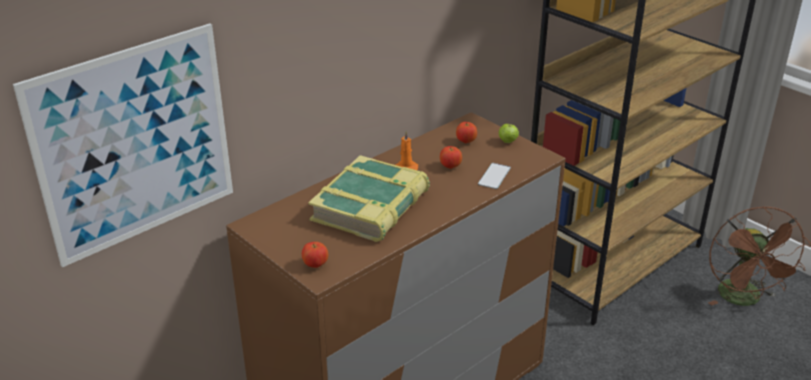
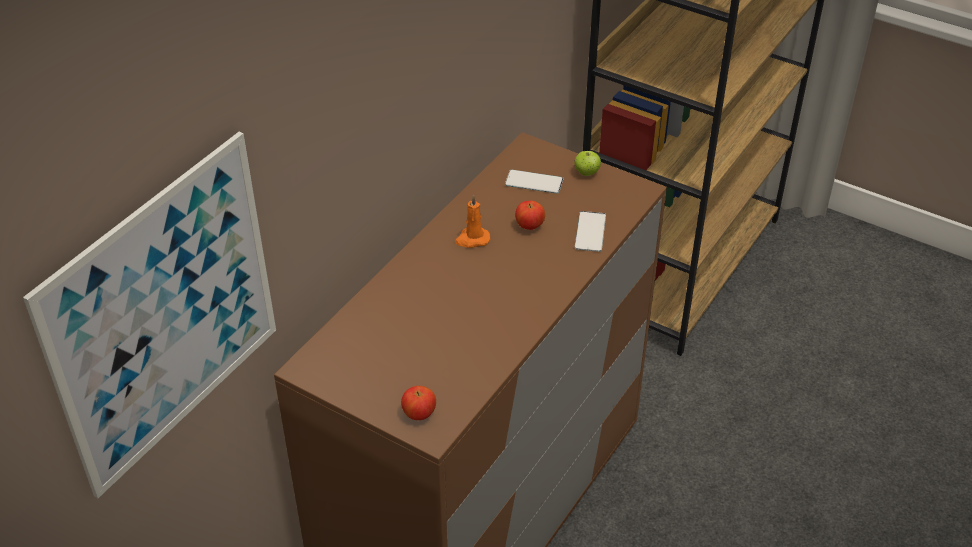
camera: 15 degrees left, 10 degrees up
(371, 207) = (454, 309): book -> none
(466, 141) = (534, 182): apple -> phone
(744, 300) = (846, 286): brown fan -> none

